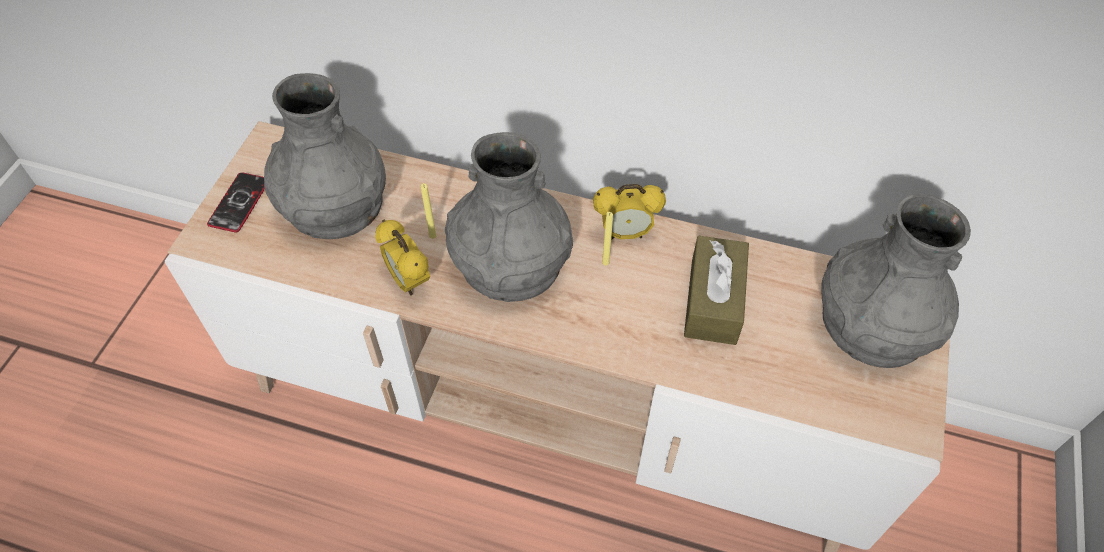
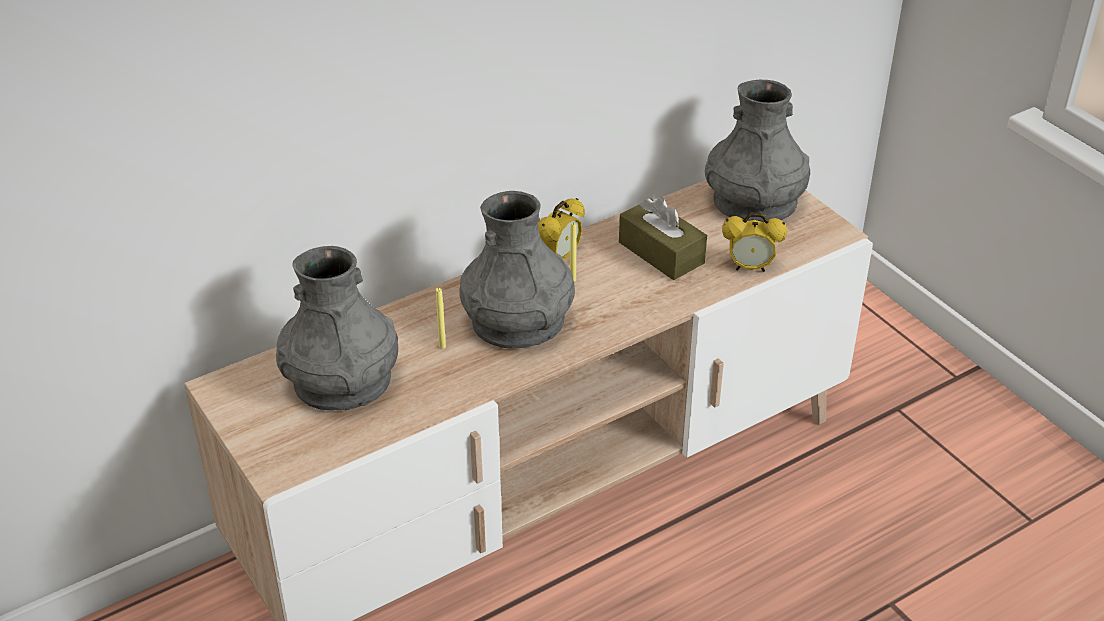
camera: 50 degrees left, 15 degrees down
(239, 203) = (266, 434): phone -> none
(409, 282) = (470, 379): alarm clock -> alarm clock (750, 267)

